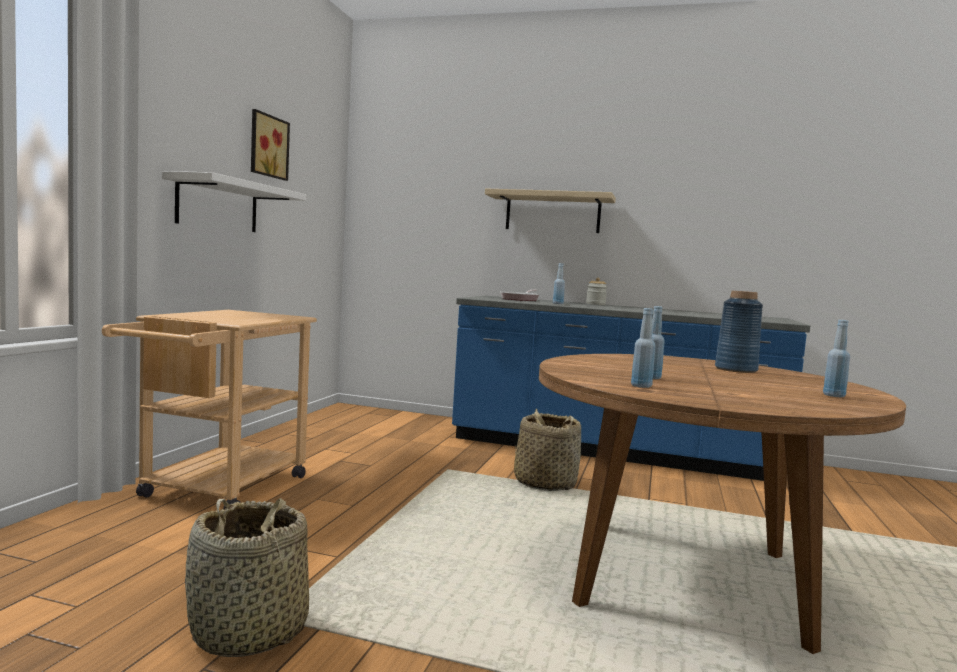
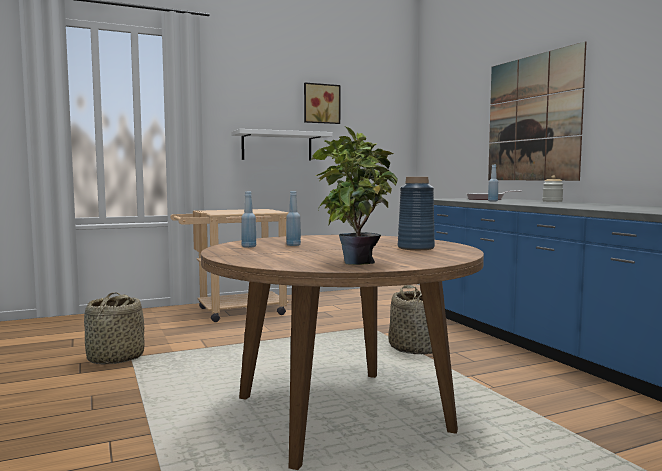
camera: 50 degrees right, 0 degrees up
(552, 213) = (533, 118): beige shelf -> picture
(834, 396) = (353, 262): blue bottle -> potted plant

